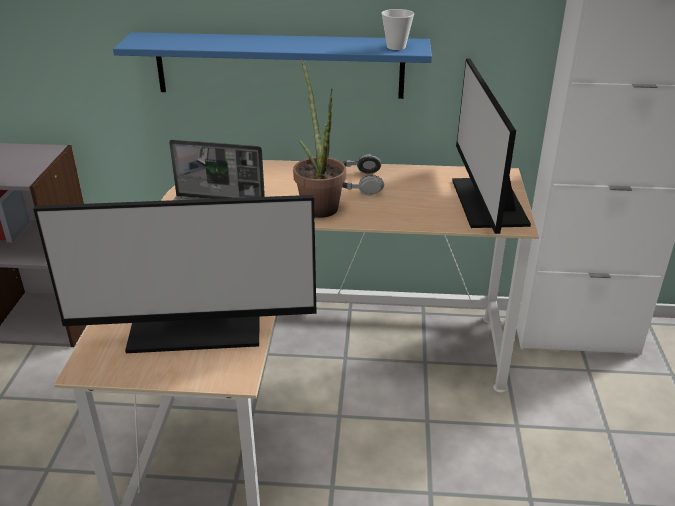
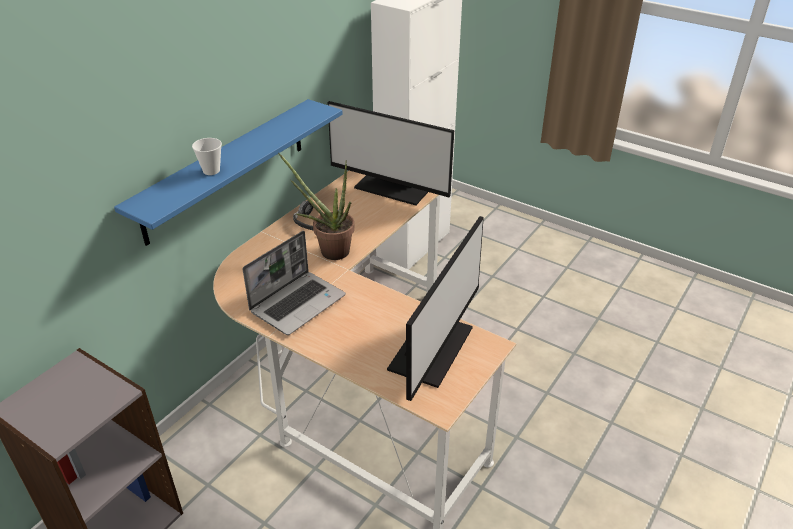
camera: 60 degrees left, 5 degrees up
(396, 47) = (311, 114): cup -> cup (211, 171)

